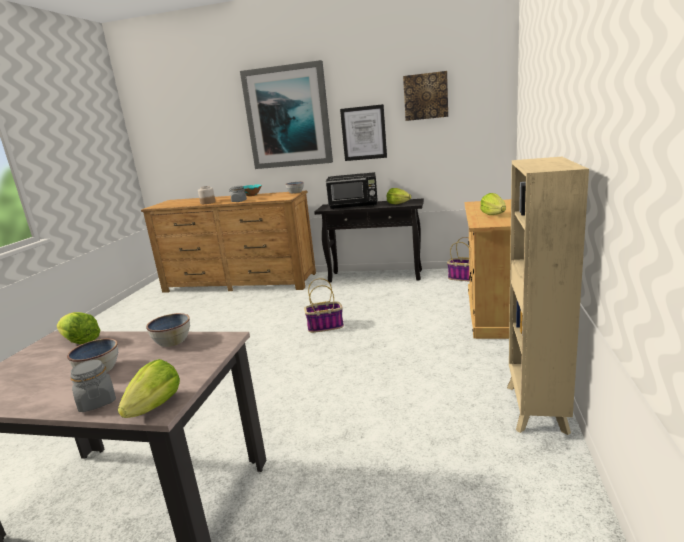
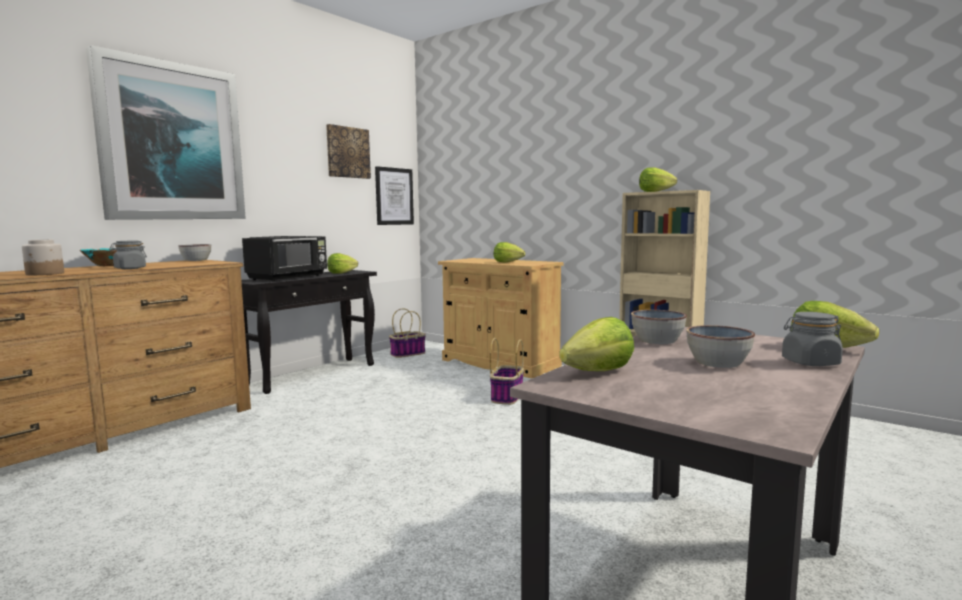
camera: 65 degrees left, 10 degrees down
(325, 326) = (395, 417): basket -> basket (507, 397)
(363, 133) = (282, 184): picture -> picture (394, 196)
(539, 162) = (655, 191): none -> lettuce

